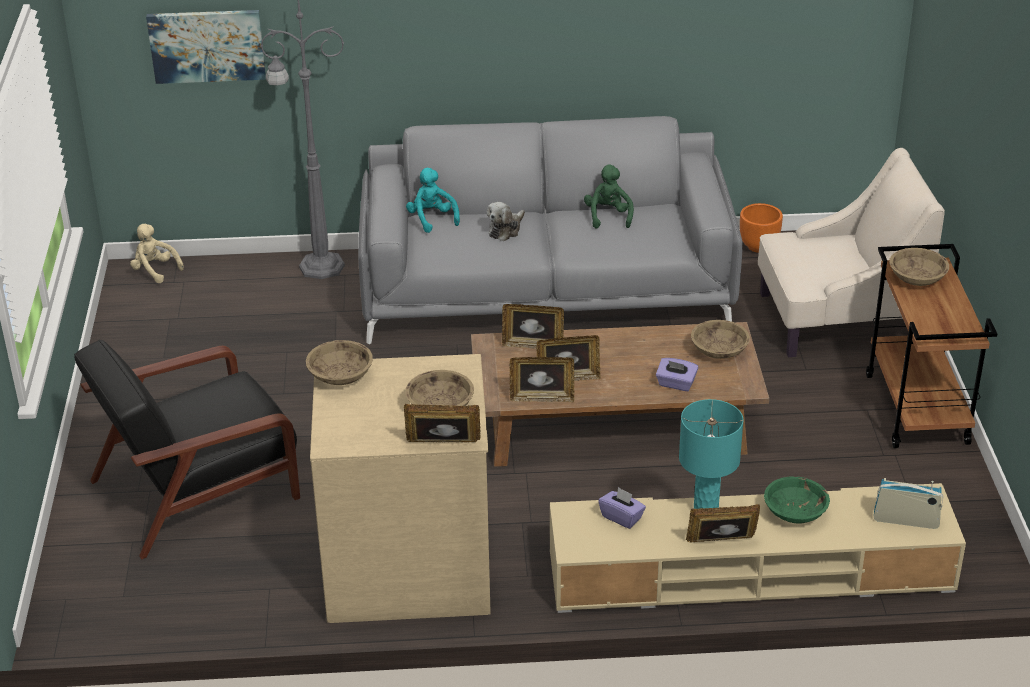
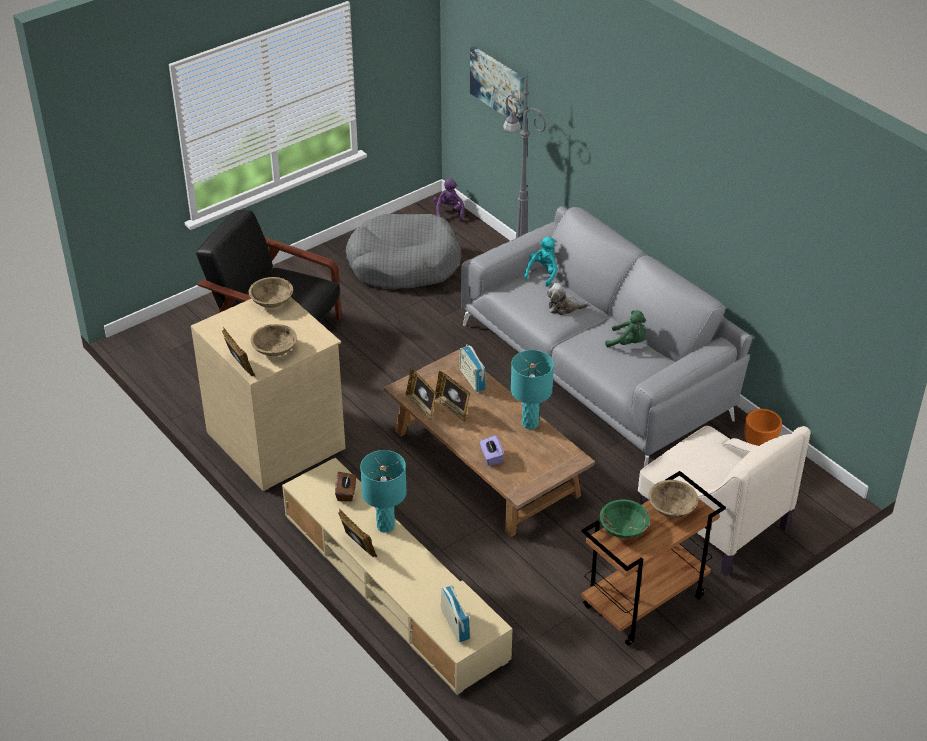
camera: 55 degrees right, 5 degrees up
(155, 271) = (448, 212): beige plush toy -> purple plush toy
(204, 340) = (403, 264): none -> grey dog bed
(533, 345) = (472, 379): picture frame -> radio
(608, 216) = (628, 342): green plush toy -> green plush toy turned 60 degrees clockwise
(622, 517) = (346, 493): purple tissue box -> brown tissue box
(647, 337) = (530, 423): none -> turquoise table lamp
(719, 351) = (546, 462): beige bowl -> none
(795, 513) = (416, 568): green bowl -> green bowl (623, 528)

